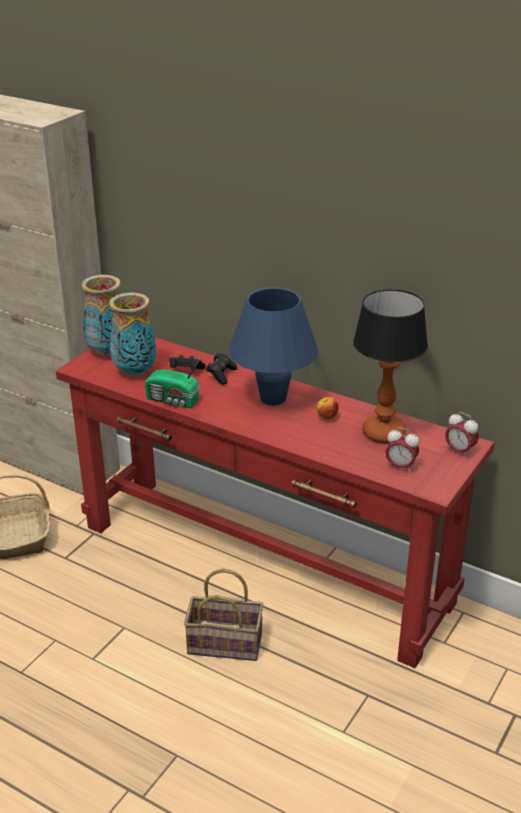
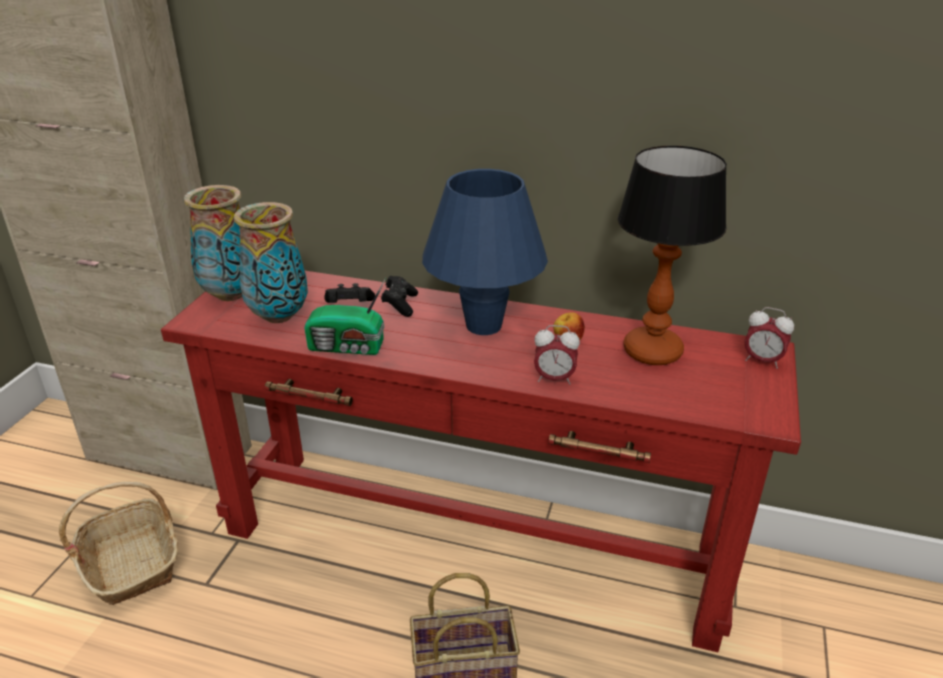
camera: 15 degrees left, 0 degrees up
(400, 466) = (703, 394): alarm clock -> alarm clock (554, 379)

